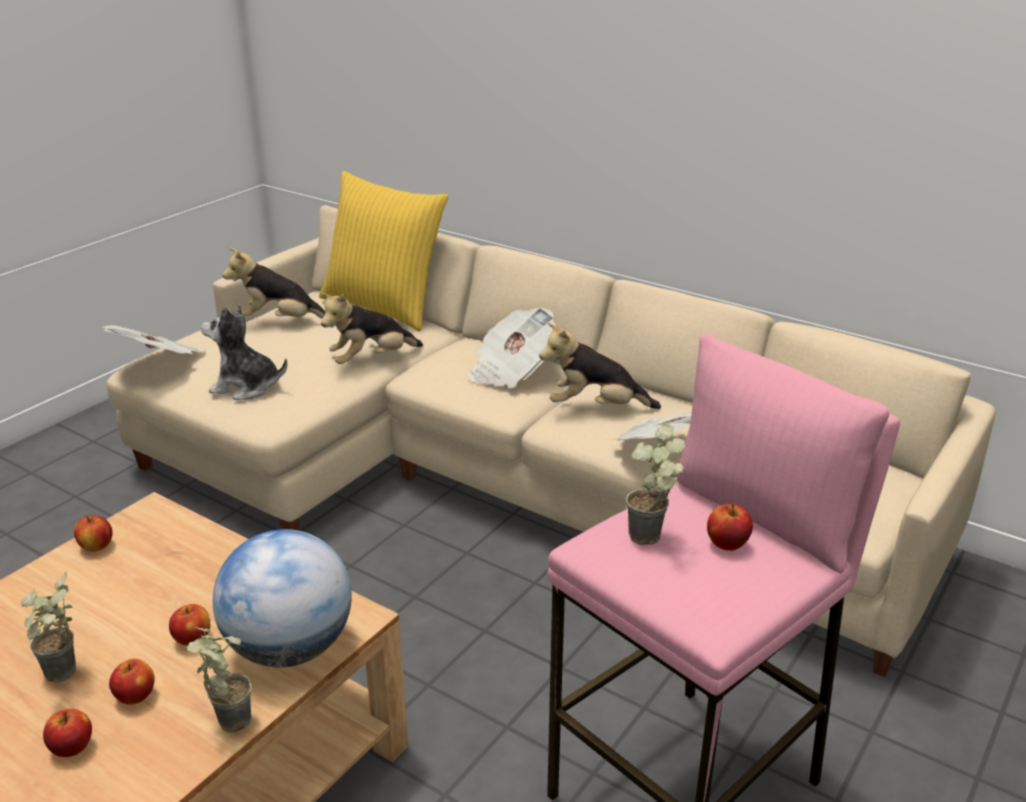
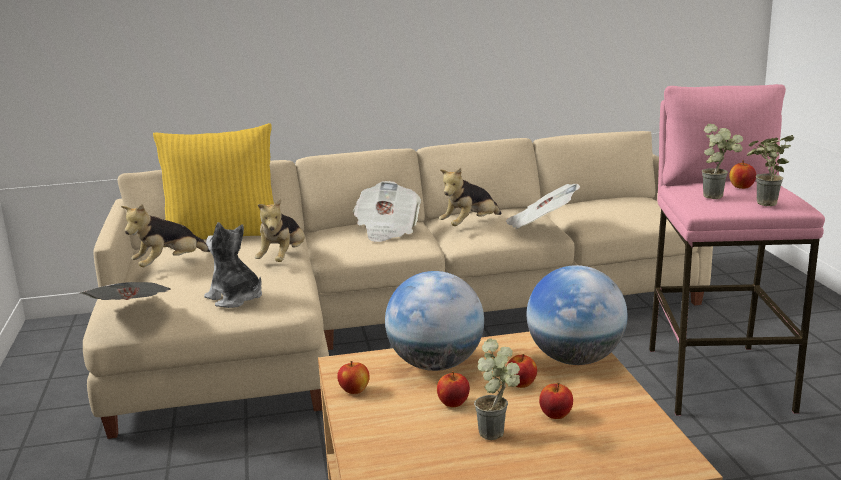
camera: 45 degrees left, 10 degrees down
(72, 748) = (581, 446): apple -> apple (453, 403)
(194, 564) = (436, 364): none -> globe
(226, 720) = (619, 393): potted plant -> potted plant (763, 205)
(246, 387) = (235, 298): plush toy -> plush toy turned 75 degrees clockwise

